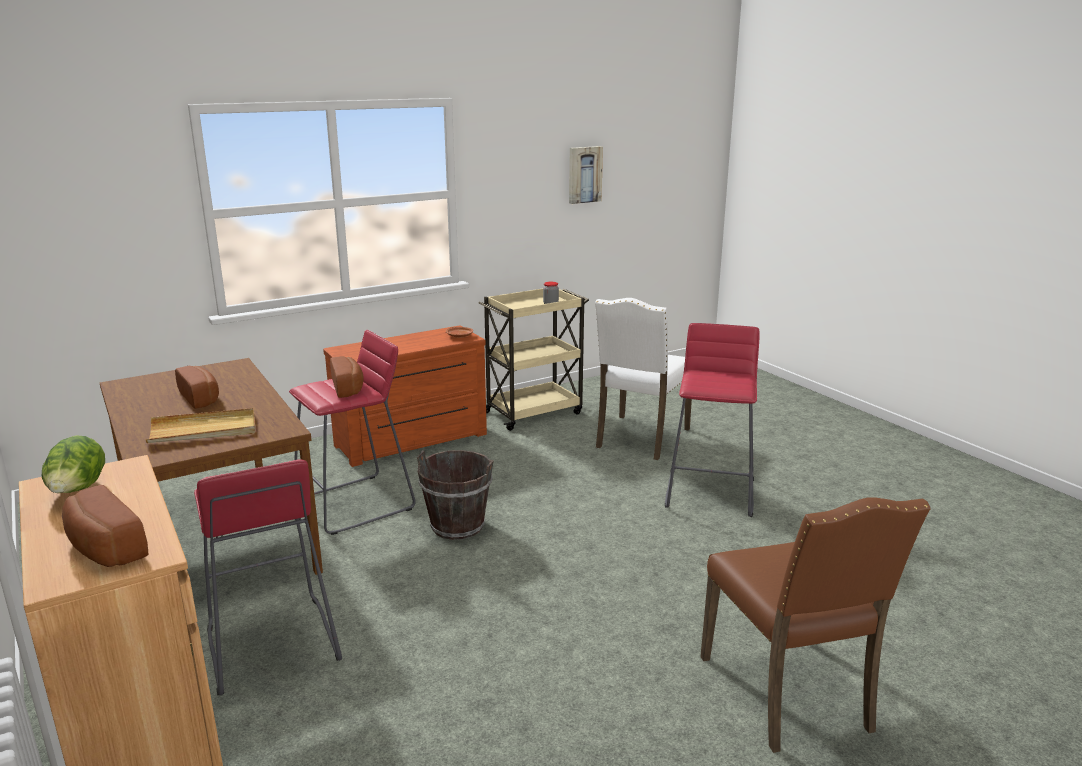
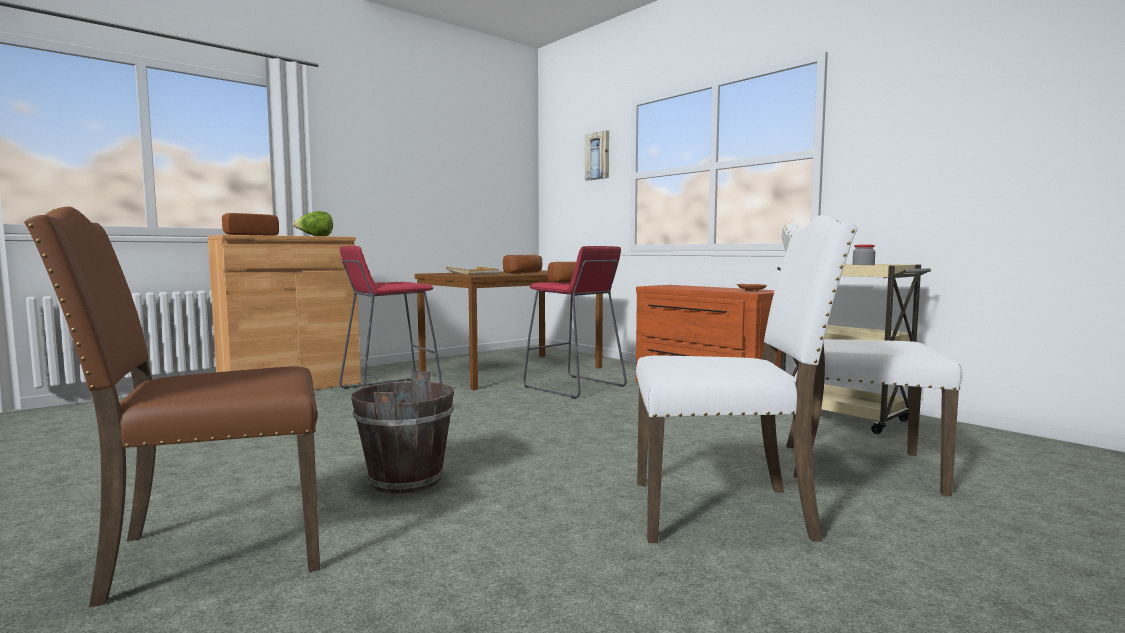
camera: 80 degrees right, 15 degrees down
(457, 526) = (552, 411): brown bucket -> brown bucket (405, 480)
(584, 174) = (1027, 115): picture -> picture (598, 156)
(711, 492) = (725, 511): red stool -> white chair

